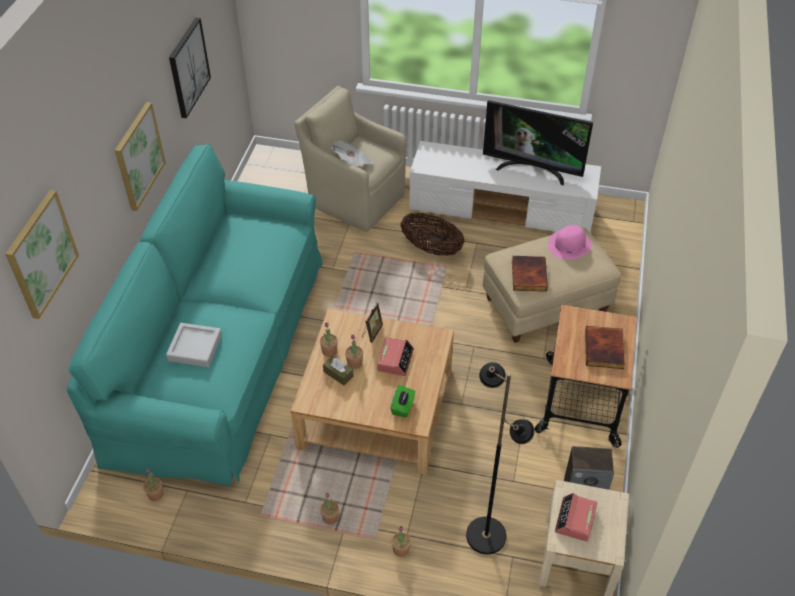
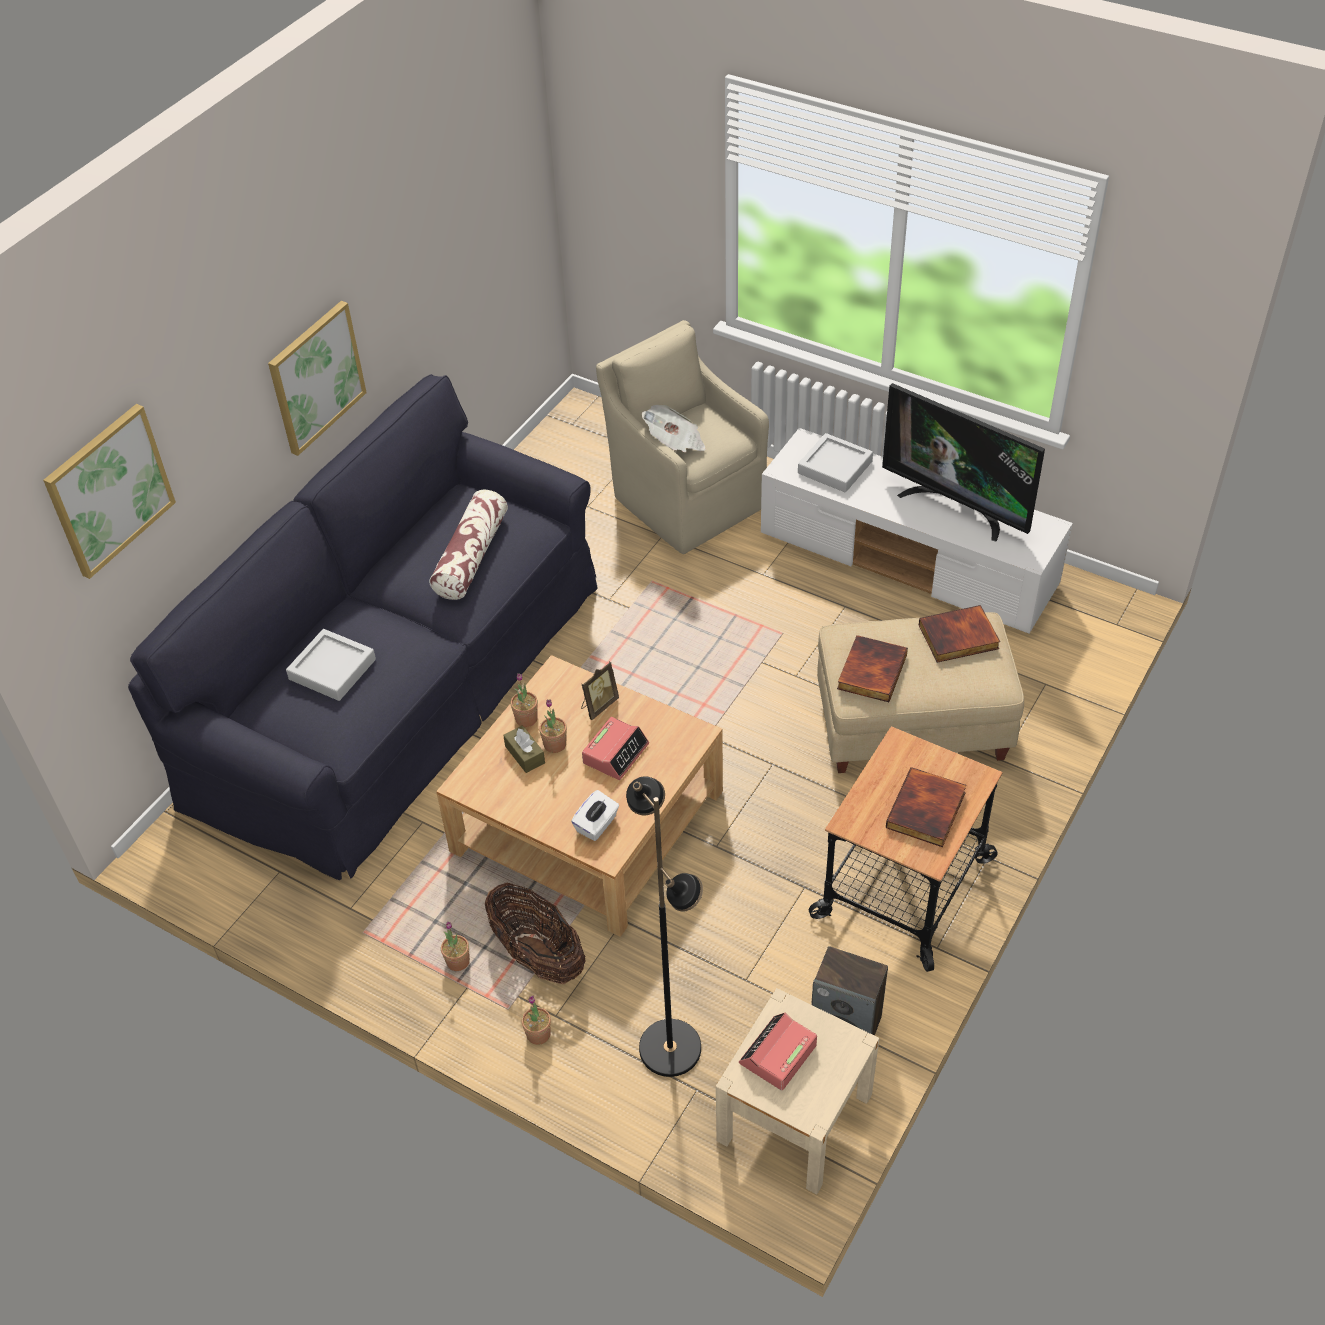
camera: 20 degrees right, 0 degrees up
(156, 494) = (236, 866): potted plant -> none
(188, 67) = (435, 258): picture -> none
(221, 352) = (401, 687): turquoise sofa -> black sofa
(256, 256) = (471, 556): none -> pillow
(403, 407) = (597, 825): green tissue box -> white tissue box
(431, 248) = (771, 600): basket -> basket (538, 955)
(451, 160) = (835, 467): none -> grey tray
(569, 245) = (958, 638): pink hat -> book

